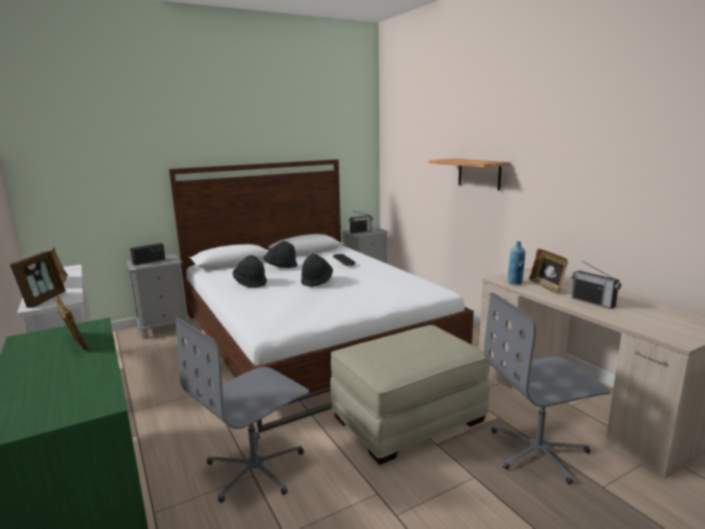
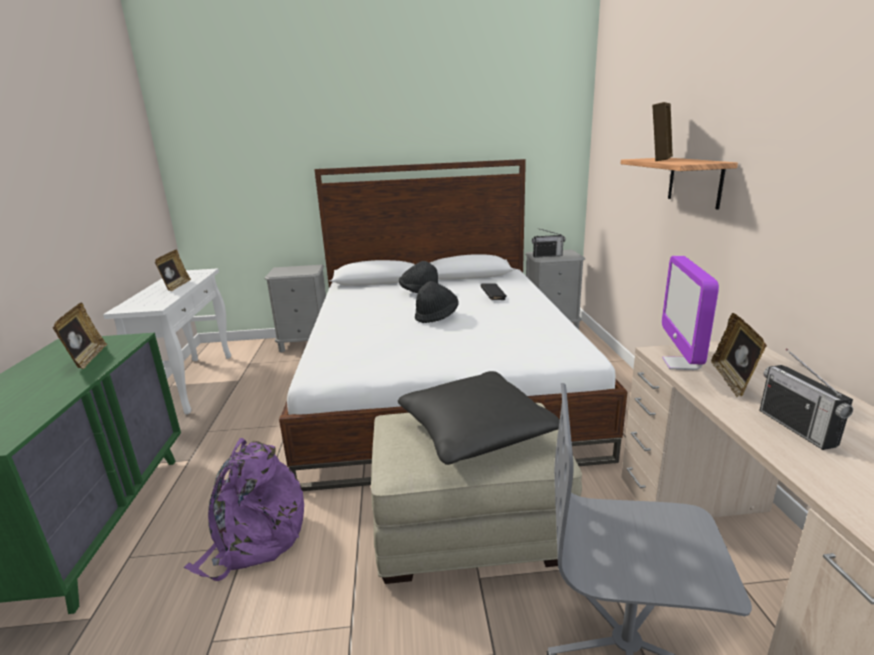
camera: 25 degrees right, 5 degrees up
(44, 299) = (139, 303): picture frame -> picture frame (659, 159)
(149, 261) = (288, 271): radio -> none
(250, 283) = (366, 308): black hat -> none
(256, 468) = (254, 538): grey office chair -> purple backpack
(413, 345) = (475, 432): none -> black pillow
(515, 283) = (681, 364): blue bottle -> monitor

